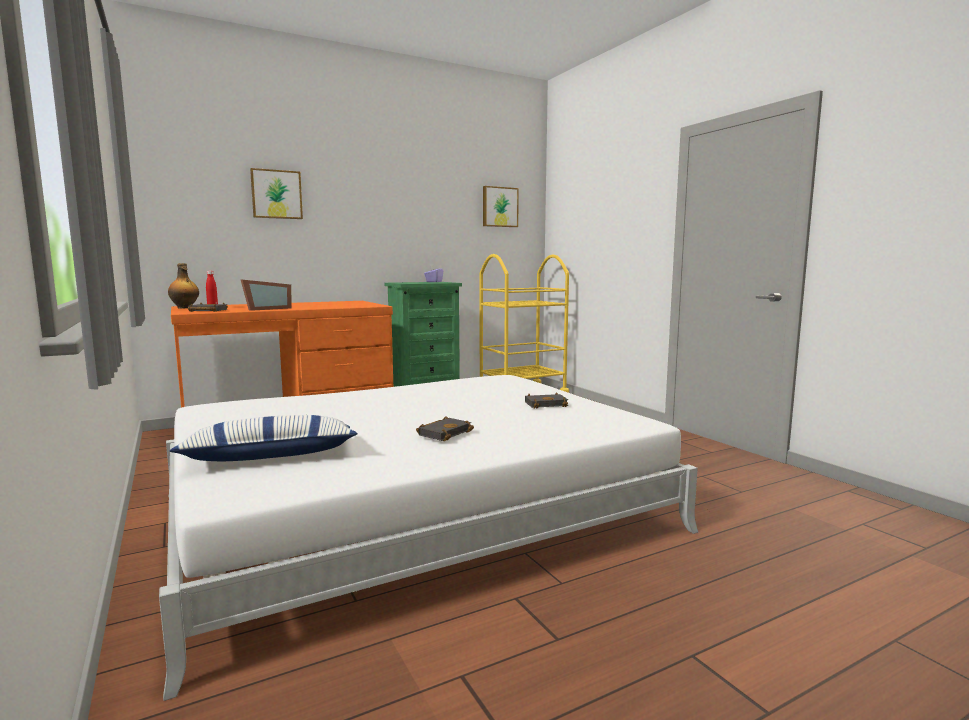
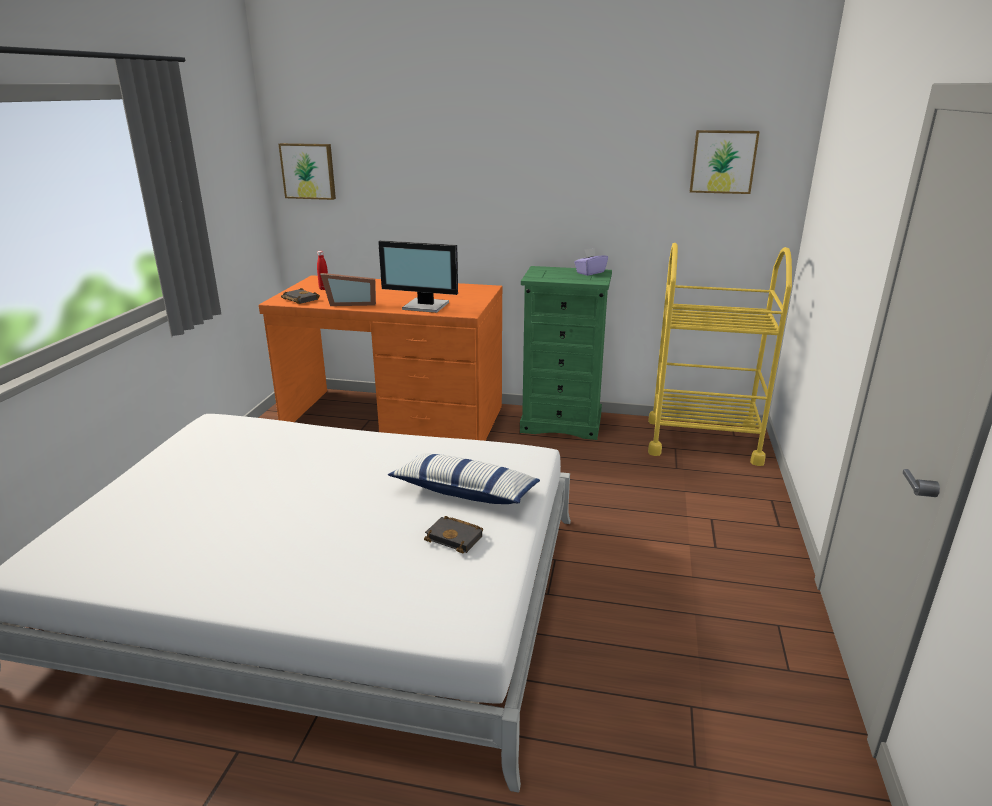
camera: 40 degrees right, 15 degrees up
(184, 308) = (306, 284): bottle -> none
(271, 456) = (128, 522): pillow -> pillow (465, 492)
(276, 194) = (410, 155): picture -> picture (308, 171)
(336, 306) = (425, 306): none -> monitor
(444, 433) = (269, 550): black book -> none

